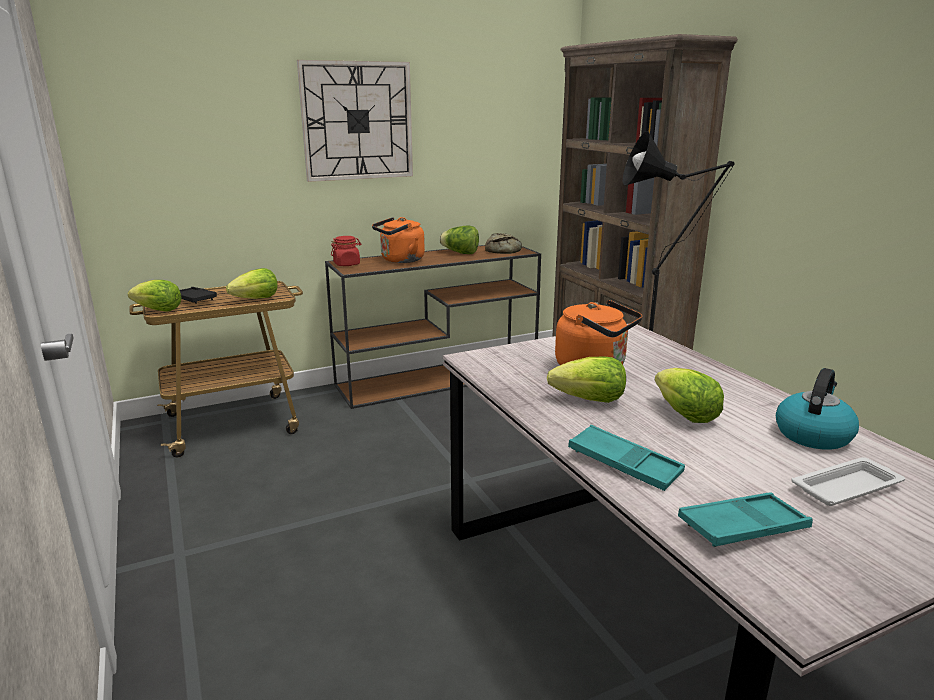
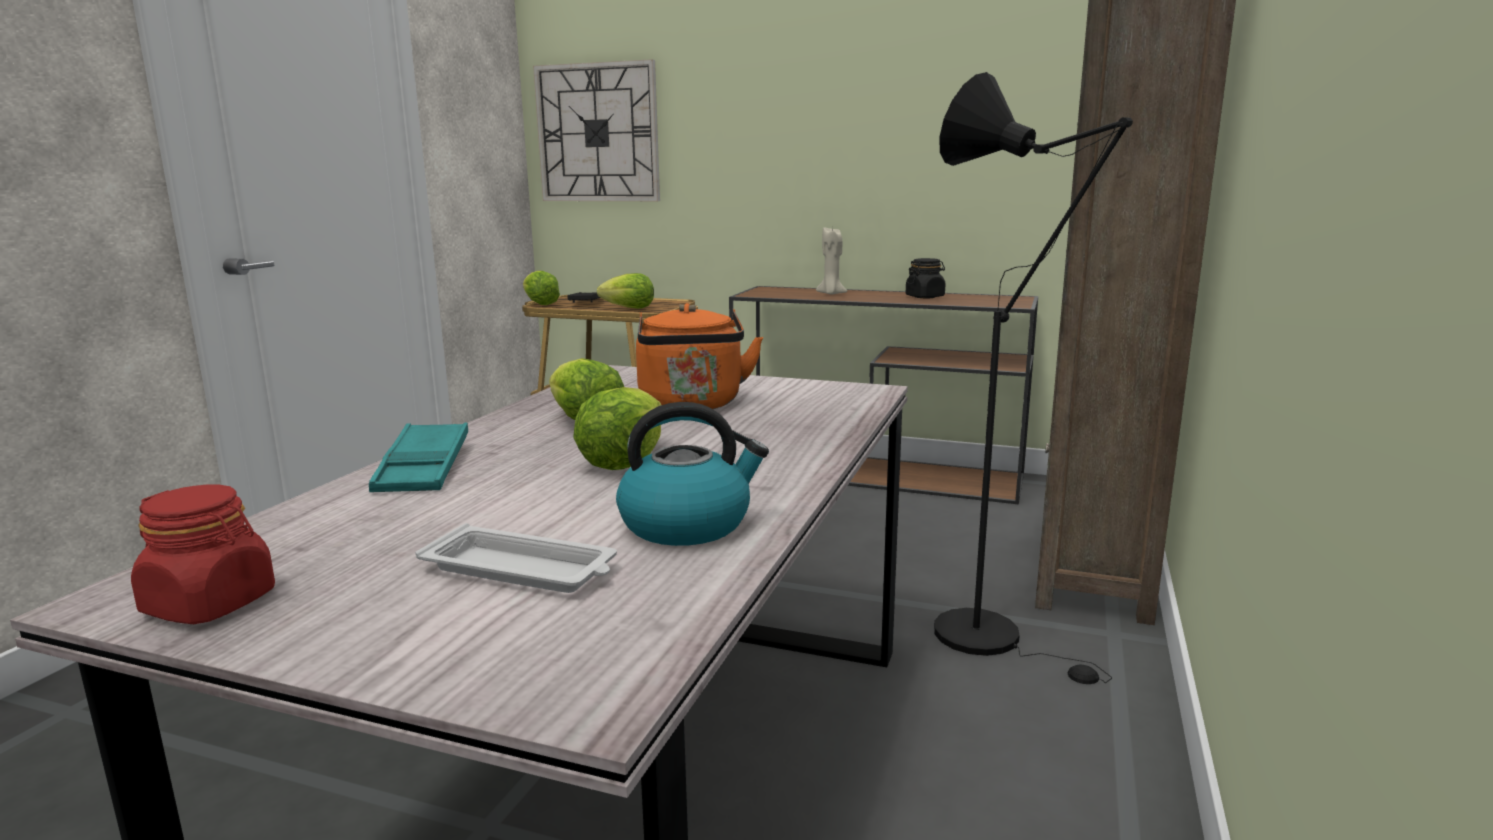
camera: 45 degrees right, 5 degrees down
(347, 264) = (765, 290): red jar -> red jar (211, 604)
(357, 121) = (813, 110): wall clock -> wall clock (598, 133)
(400, 260) = (831, 294): orange kettle -> beige candle
(460, 253) = (925, 297): lettuce -> black jar
(504, 250) = (994, 301): bread -> none
(743, 527) = (318, 540): turquoise tray -> none

